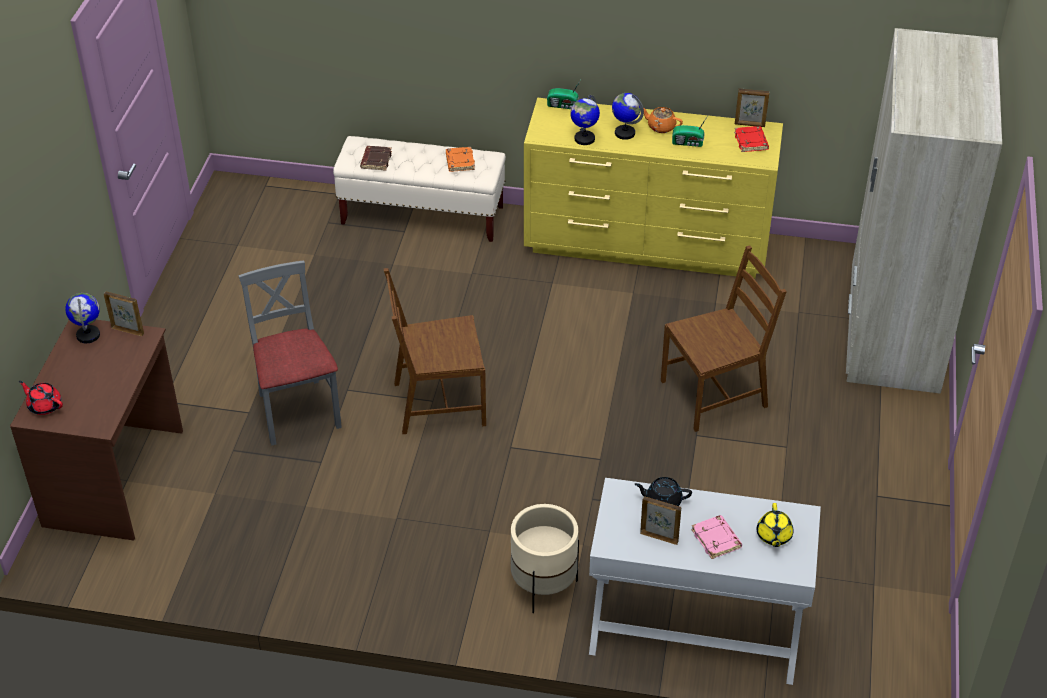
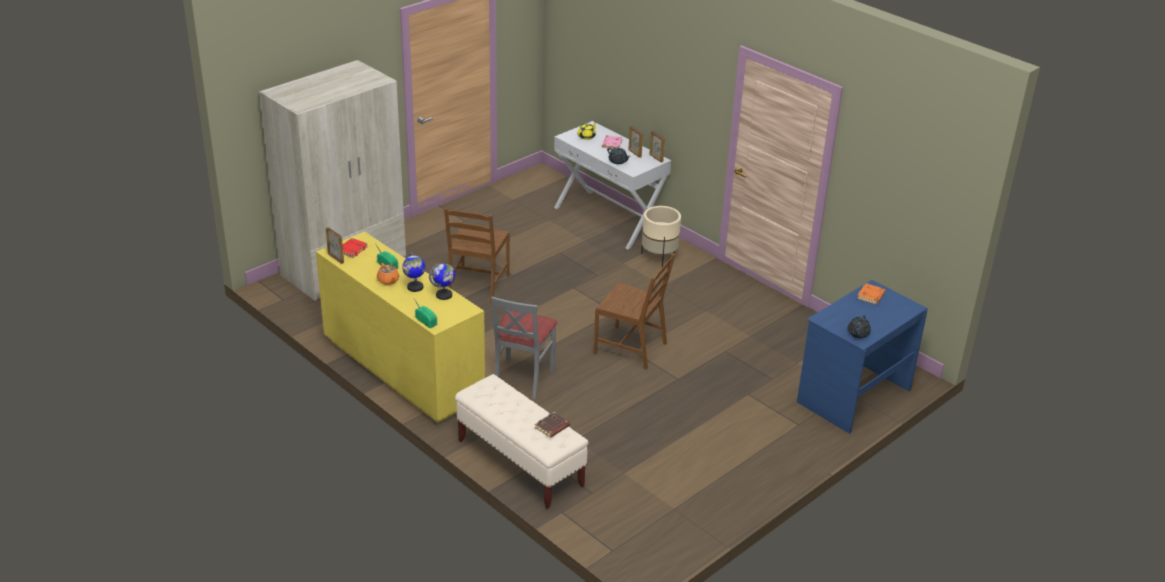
camera: 145 degrees left, 10 degrees down
(44, 405) = (902, 309): red teapot -> none
(88, 335) = (857, 333): globe -> black teapot
(116, 478) = (853, 395): brown desk -> blue desk
(128, 330) = (831, 326): picture frame -> picture frame (656, 158)
(297, 411) = (717, 381): grey chair -> grey chair (522, 379)
(459, 161) = (496, 398): orange book -> orange book (871, 296)
(715, 394) = (478, 285): brown chair -> brown chair turned 90 degrees counterclockwise

